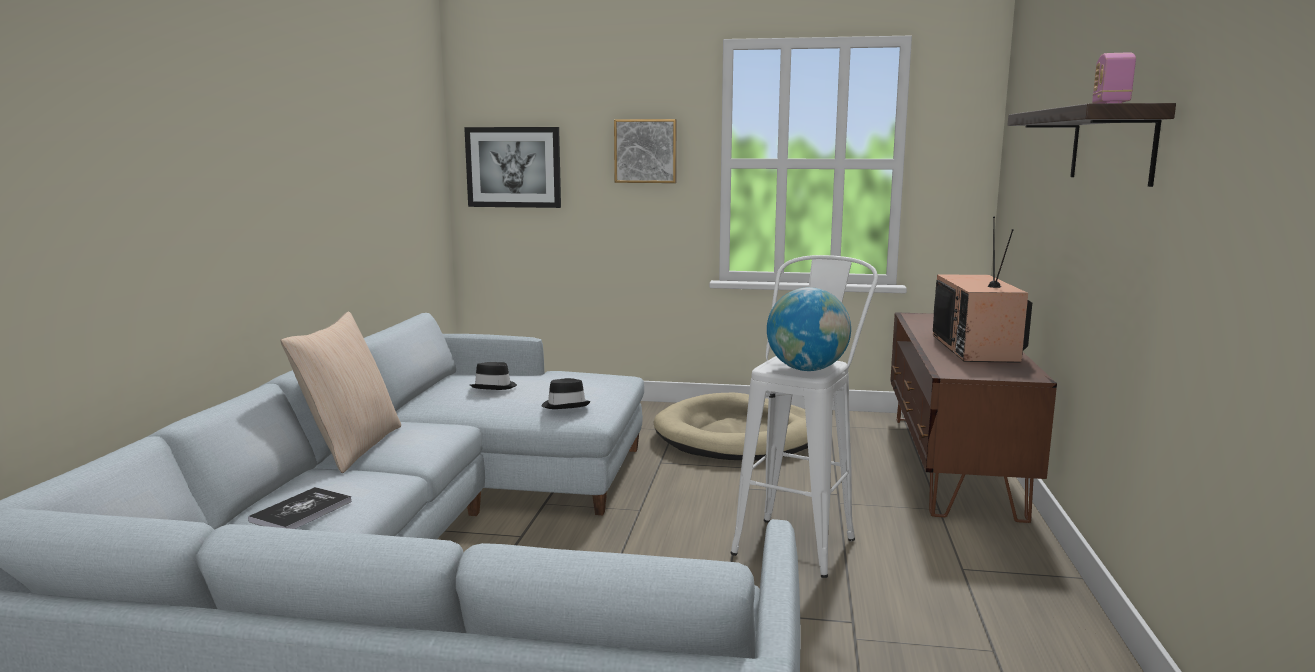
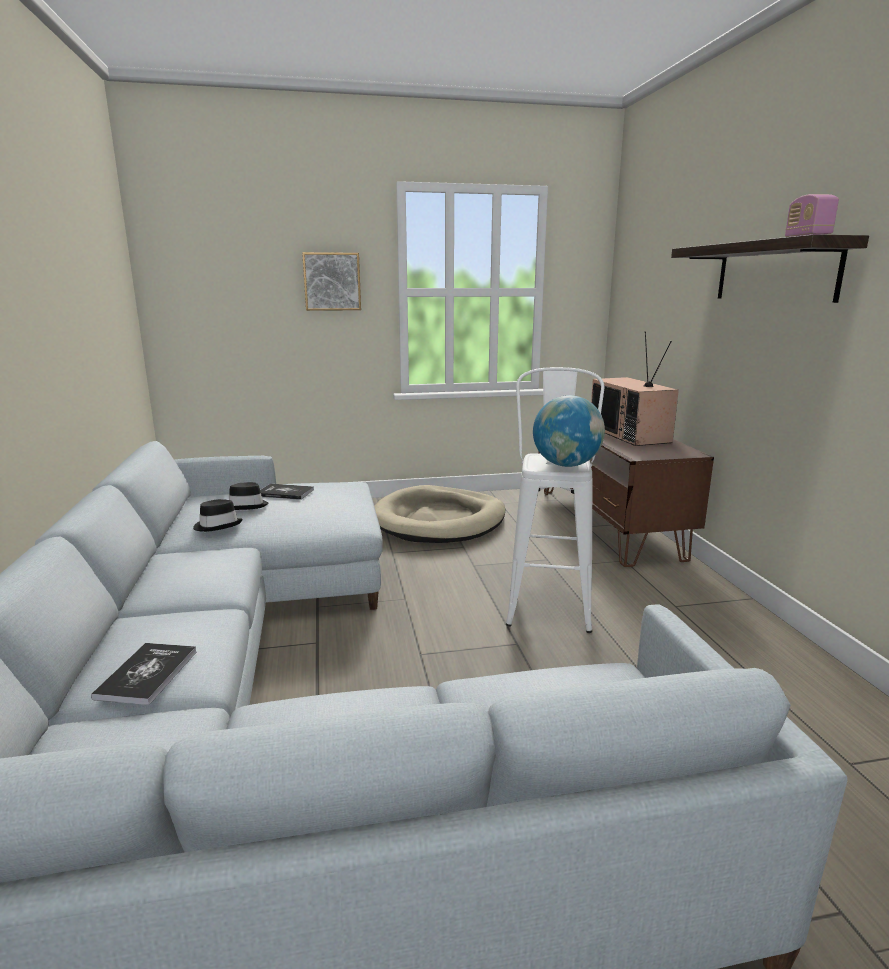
camera: 20 degrees left, 5 degrees up
(352, 447) = (146, 589): beige pillow -> none
(513, 167) = (205, 297): picture -> none
(542, 378) = (285, 493): none -> book
(565, 405) = (328, 516): black hat -> black hat (218, 525)

